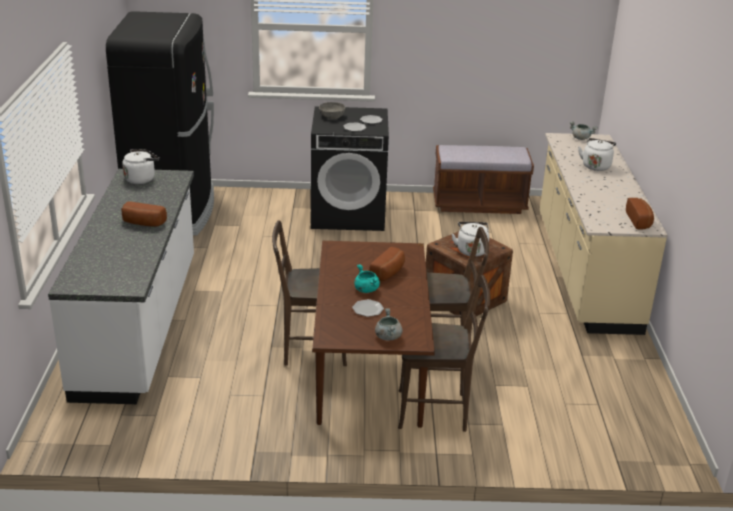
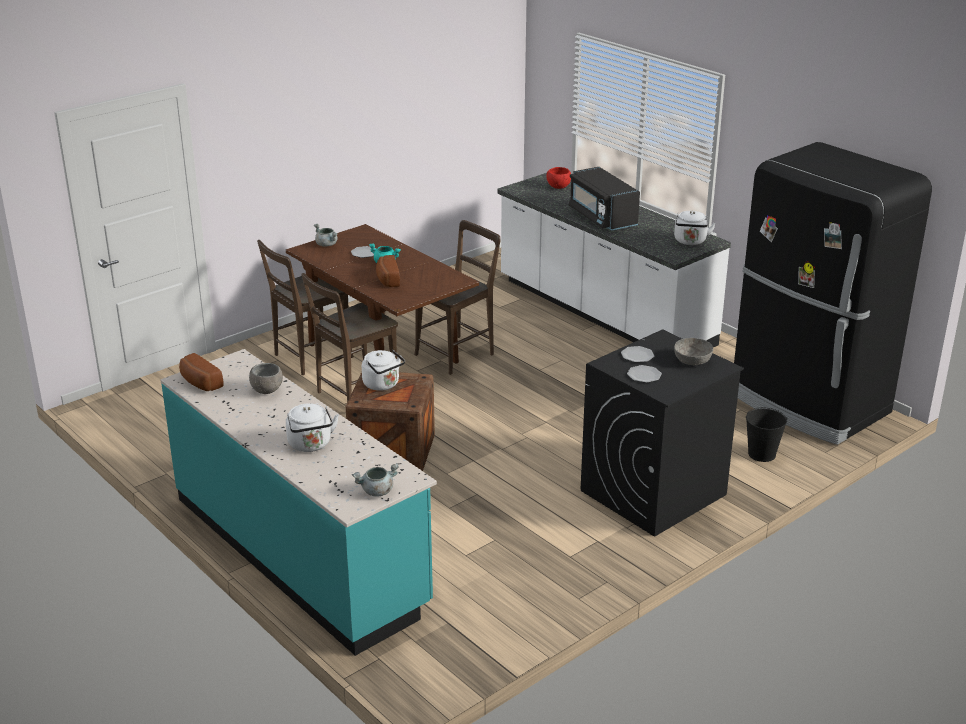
camera: 140 degrees right, 0 degrees up
(94, 269) = (559, 187): none -> red bowl
(143, 223) = (602, 217): bread -> black microwave
(257, 203) = (762, 454): none -> black bucket
(479, 204) = (539, 599): brown bench -> none
(584, 271) = (300, 551): beige counter -> turquoise counter
(596, 200) = (267, 390): none -> grey bowl

